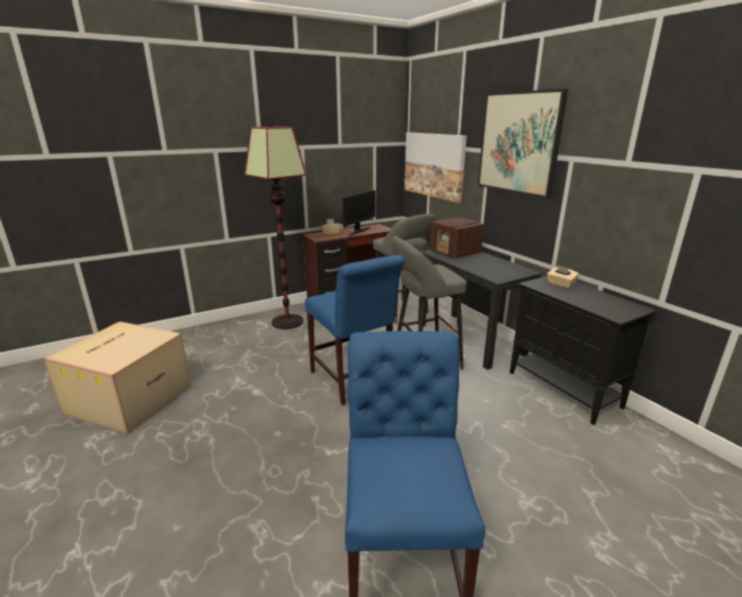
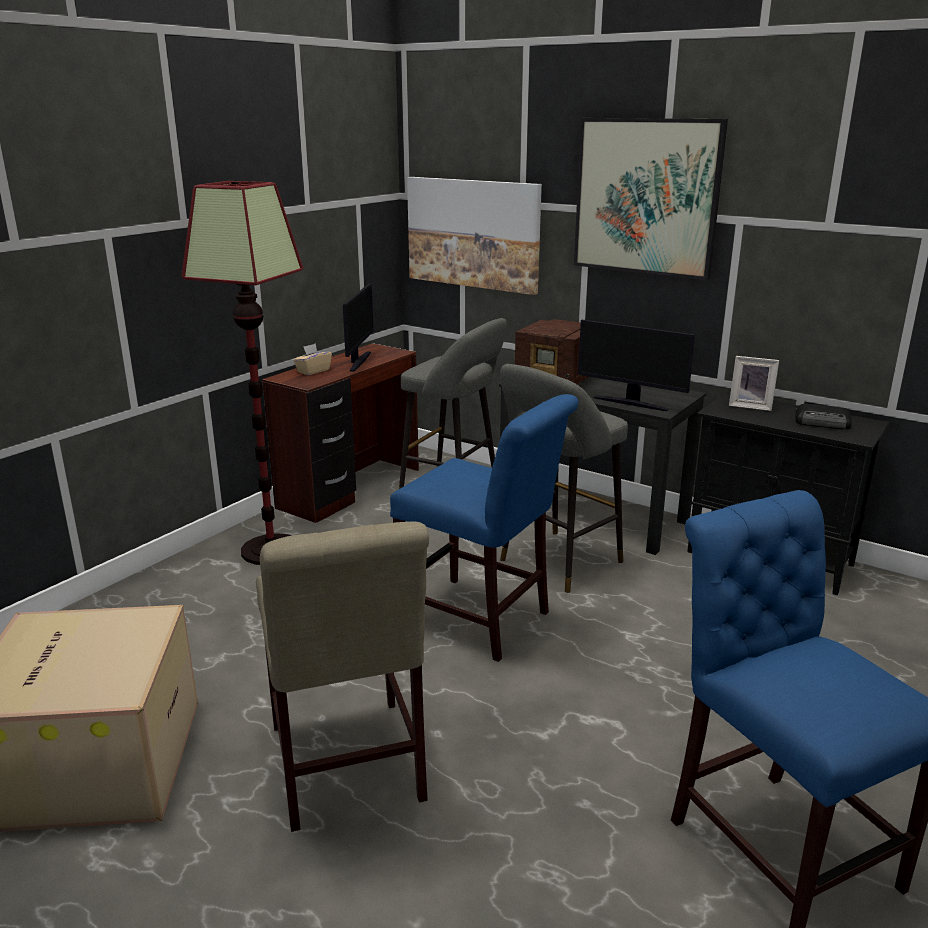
camera: 25 degrees left, 0 degrees up
(220, 437) = (347, 769): none -> beige chair
(484, 272) = (631, 403): none -> monitor
(560, 284) = (750, 406): beige tissue box -> picture frame
(602, 302) = (823, 422): none -> radio

